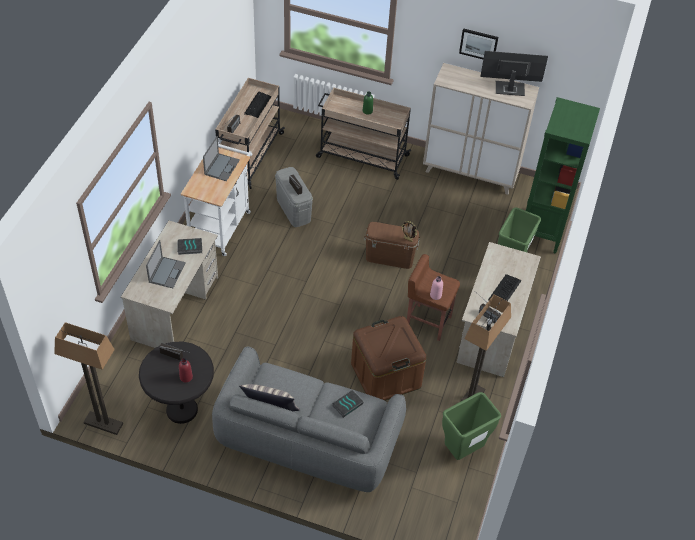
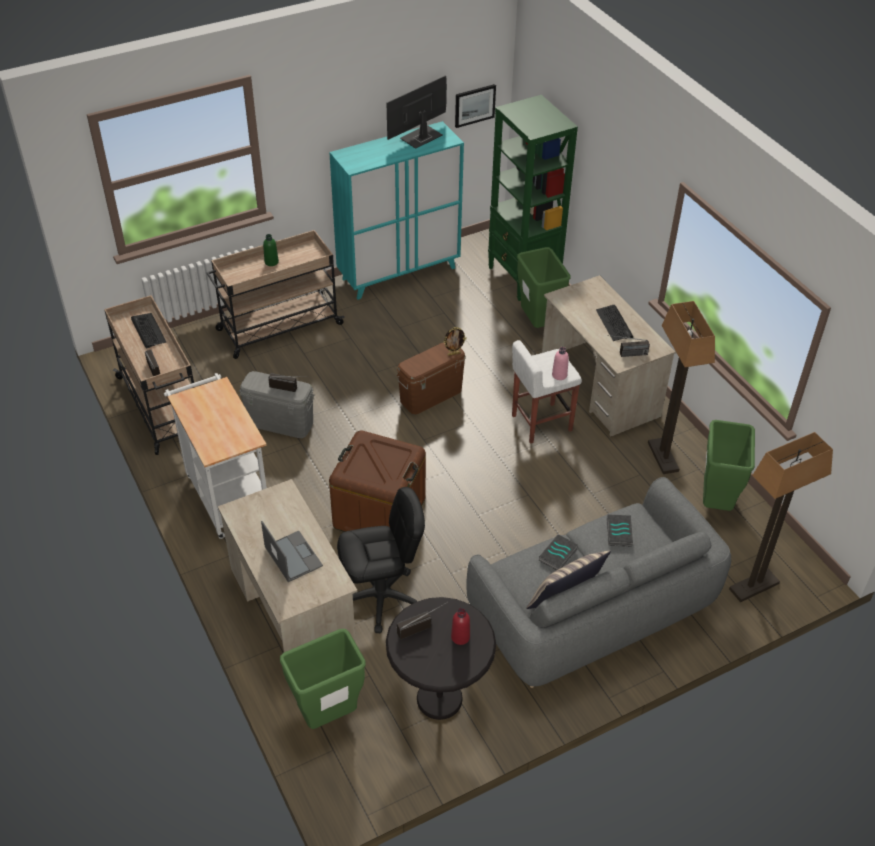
camera: 45 degrees left, 5 degrees down
(103, 424) = (380, 791): floor lamp -> floor lamp (753, 587)
(126, 370) = (327, 716): none -> green trash can
(189, 248) = (282, 514): book -> book (558, 555)
(221, 339) = (381, 598): none -> black office chair
(222, 167) = (211, 407): laptop -> none
(385, 375) = (571, 497): brown storage box -> brown storage box (379, 512)
(427, 322) = (540, 423): brown stool -> white stool
(470, 173) = (399, 273): beige cabinet -> turquoise cabinet
(478, 44) = (363, 105): picture -> picture (474, 105)

